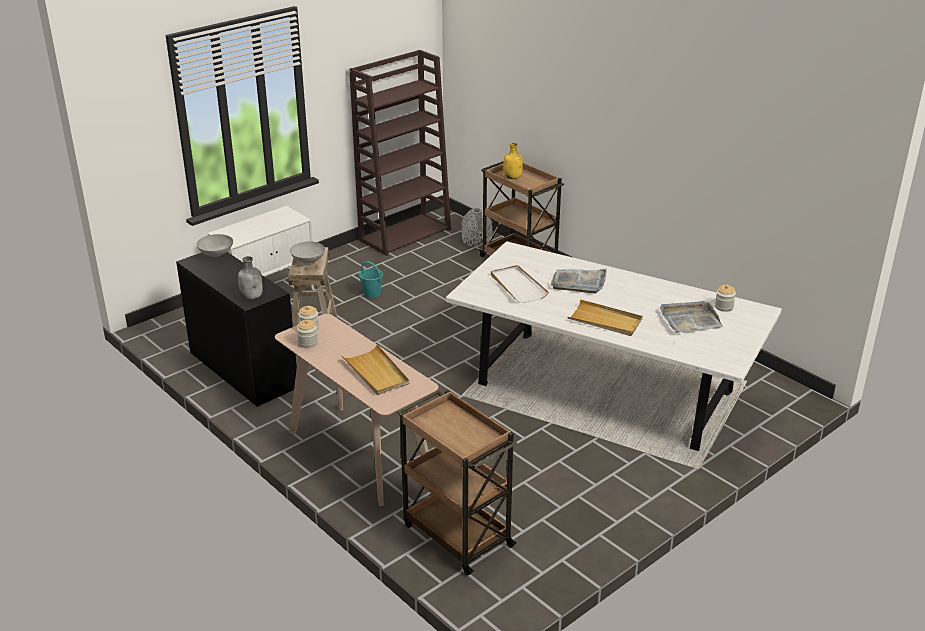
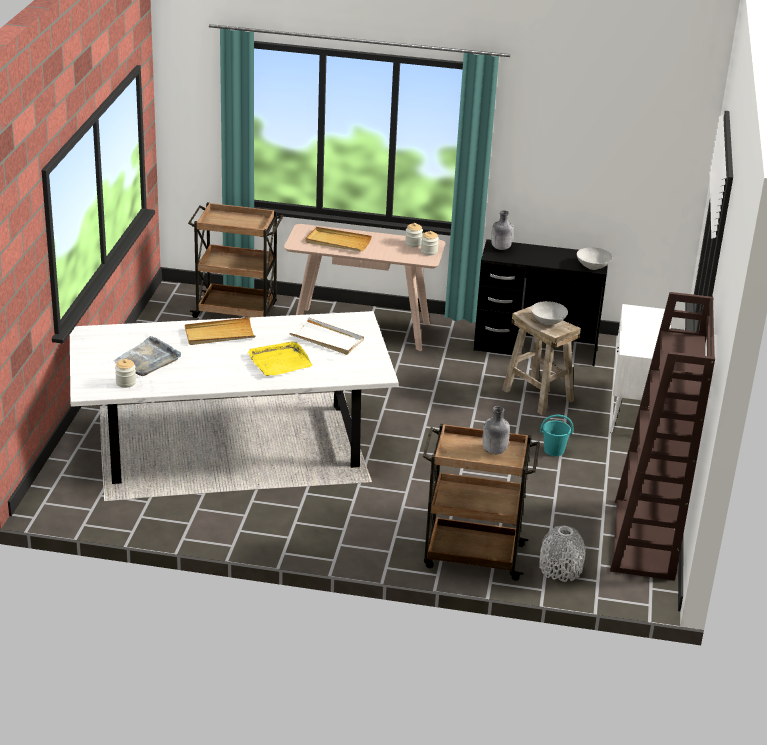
camera: 140 degrees right, 0 degrees up
(513, 177) = (494, 451): yellow bottle -> grey bottle
(579, 282) = (279, 362): grey tray -> yellow tray

